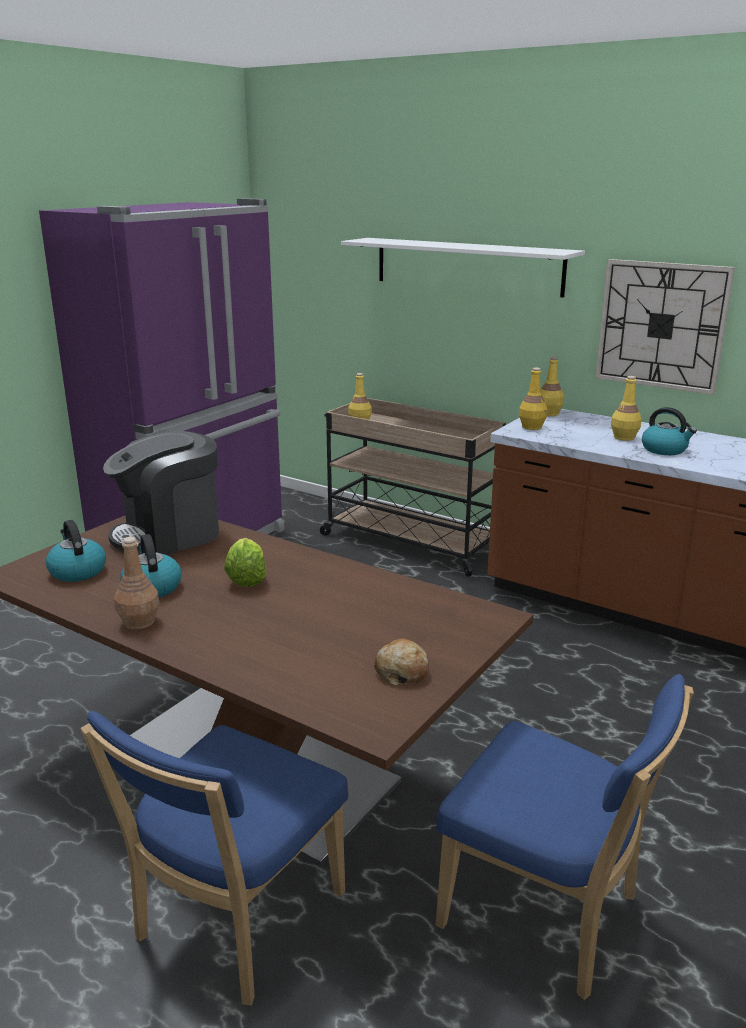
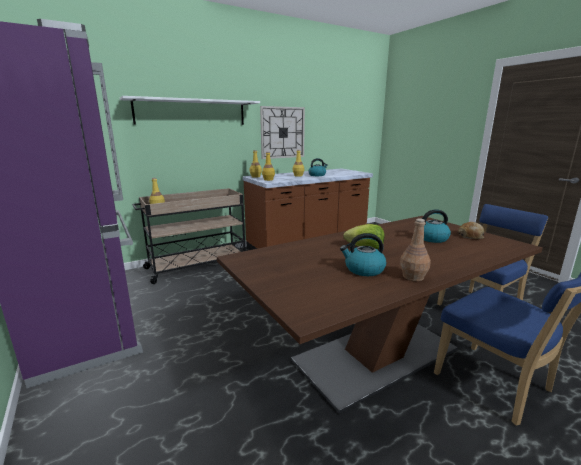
camera: 65 degrees left, 5 degrees down
(77, 571) = (321, 290): kettle -> kettle (431, 238)
(169, 535) = (283, 258): coffee machine -> none

